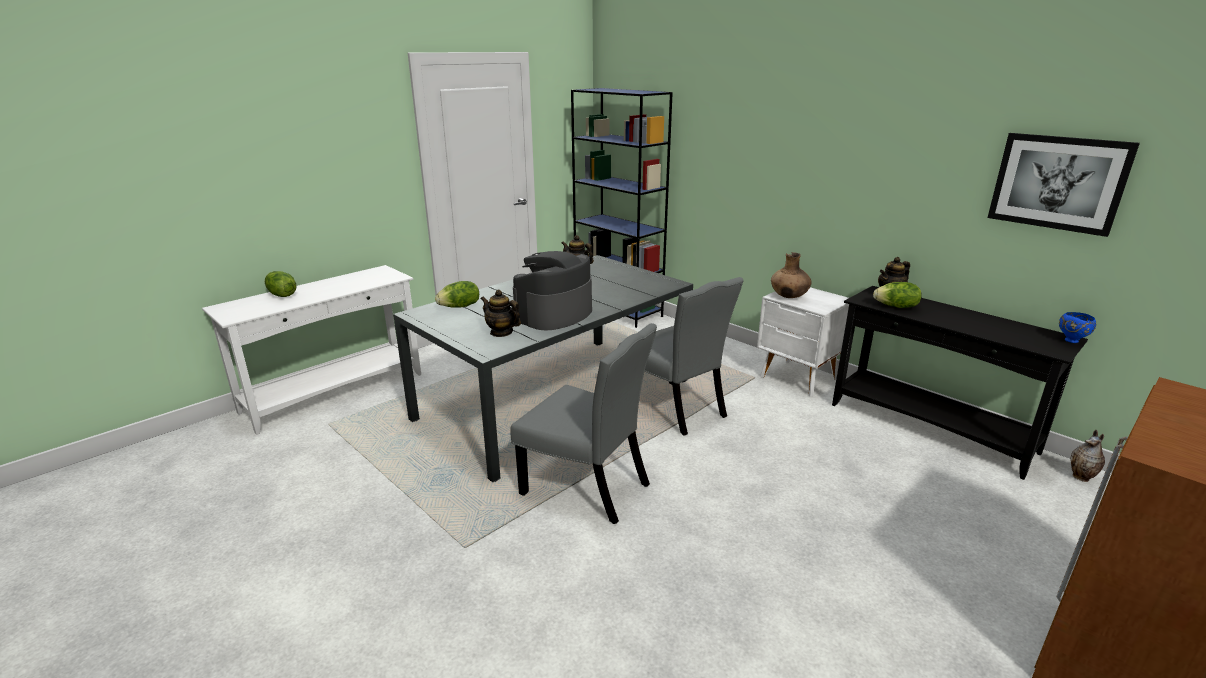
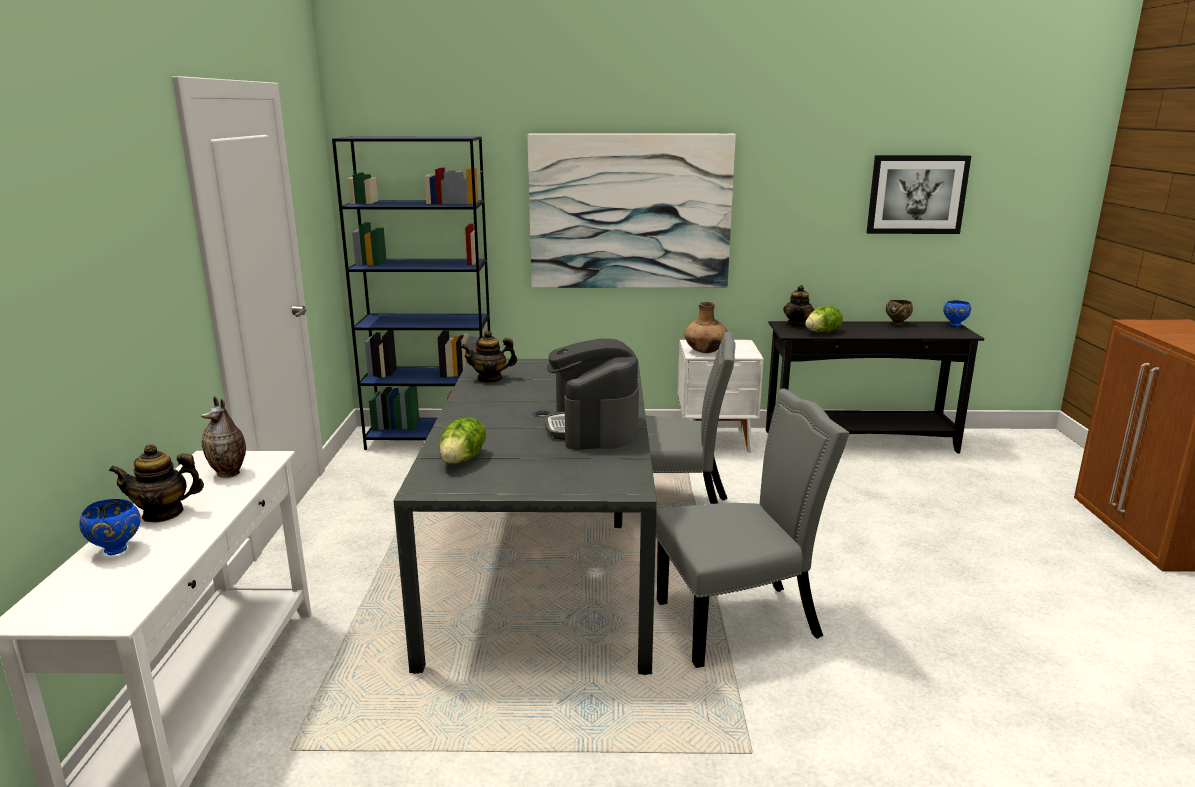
camera: 45 degrees left, 5 degrees down
(281, 295) = (117, 550): lettuce -> blue bowl
(501, 332) = (589, 465): teapot -> teapot (163, 513)
(769, 164) = (630, 212): none -> picture
(1001, 321) = (897, 324): none -> brown bowl
(1082, 478) = (978, 438): vase -> vase (230, 473)

